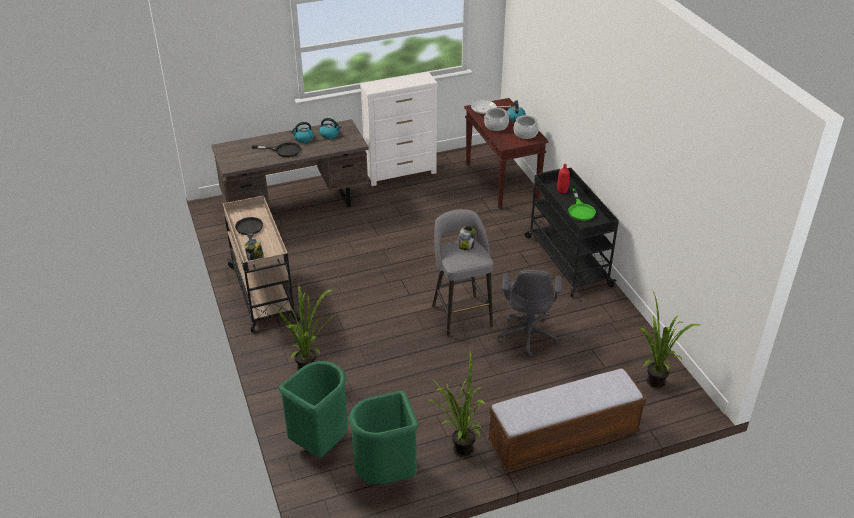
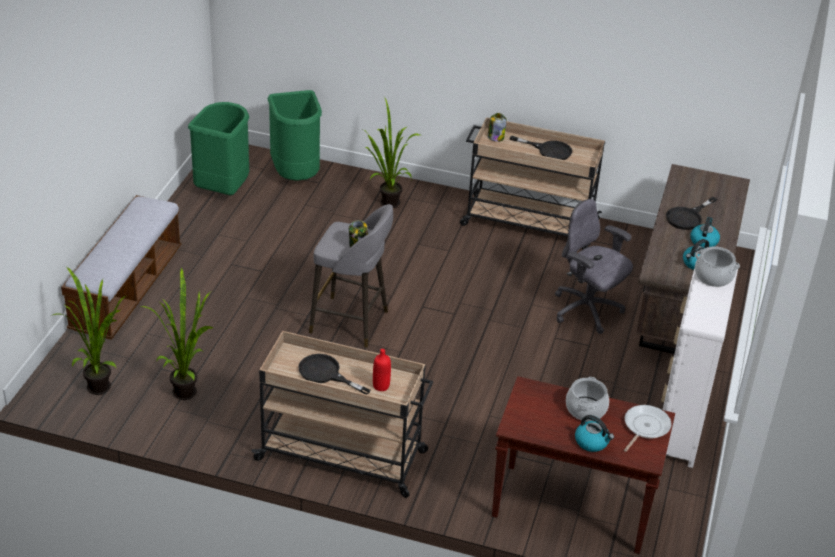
camera: 125 degrees right, 0 degrees up
(458, 450) = (196, 232): potted plant -> potted plant (188, 389)
(525, 133) = (536, 424): cooking pot -> cooking pot (713, 276)
(527, 335) = (267, 347): grey office chair -> grey office chair (587, 311)
(567, 260) = (343, 456): black cart -> beige cart
(580, 210) = (325, 374): green frying pan -> black frying pan

